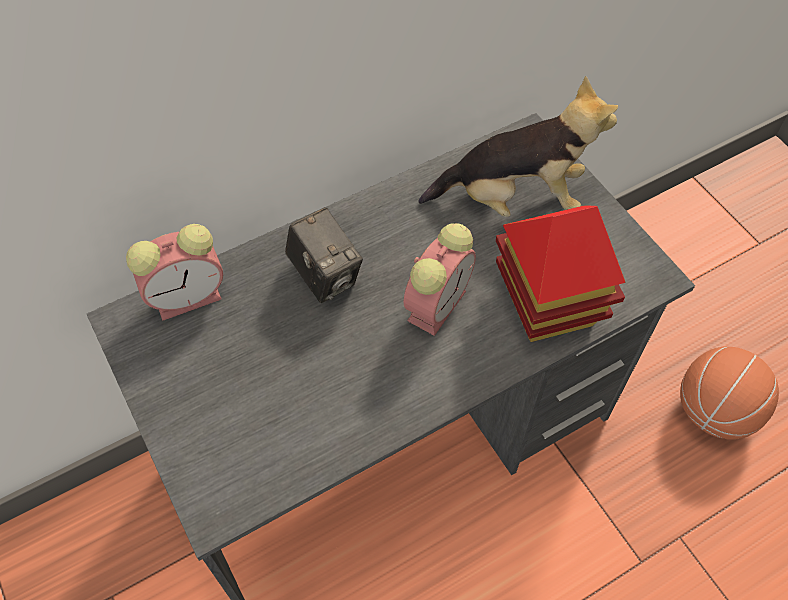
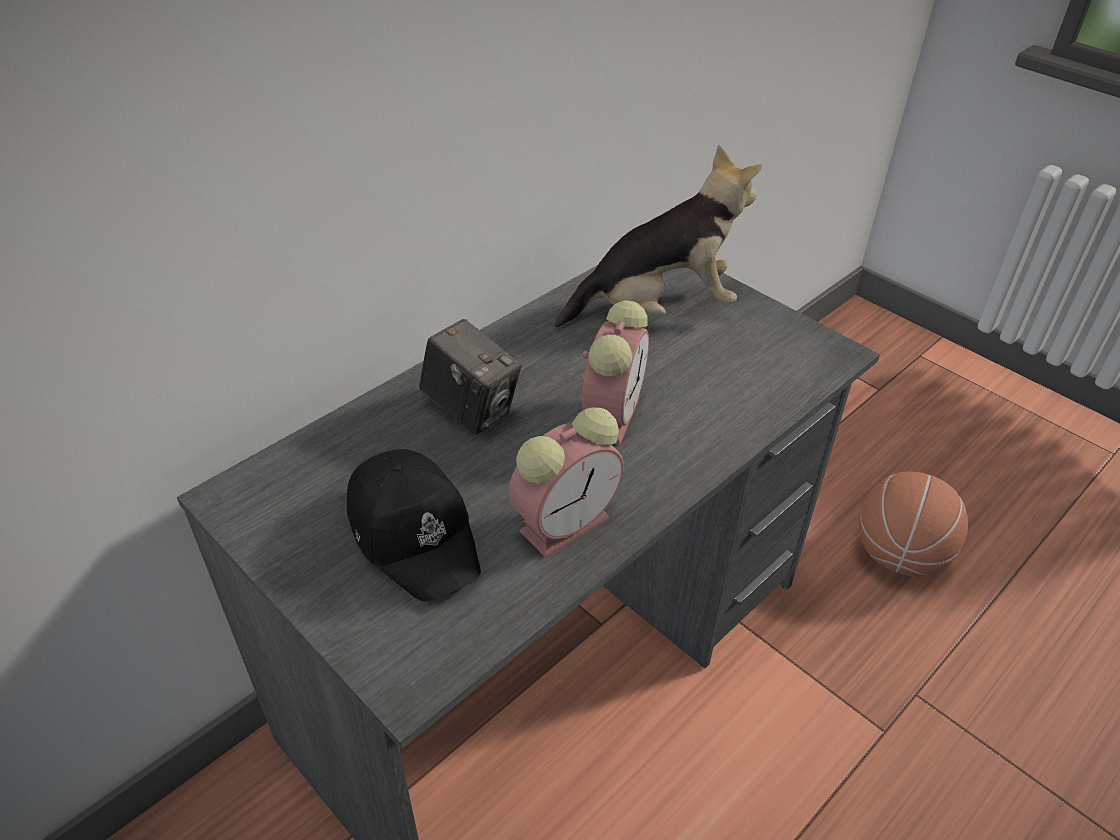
camera: 15 degrees left, 15 degrees down
(190, 296) = (310, 455): alarm clock -> alarm clock (567, 522)
(251, 385) = (415, 533): none -> black cap
(547, 303) = (734, 394): toy house -> none

